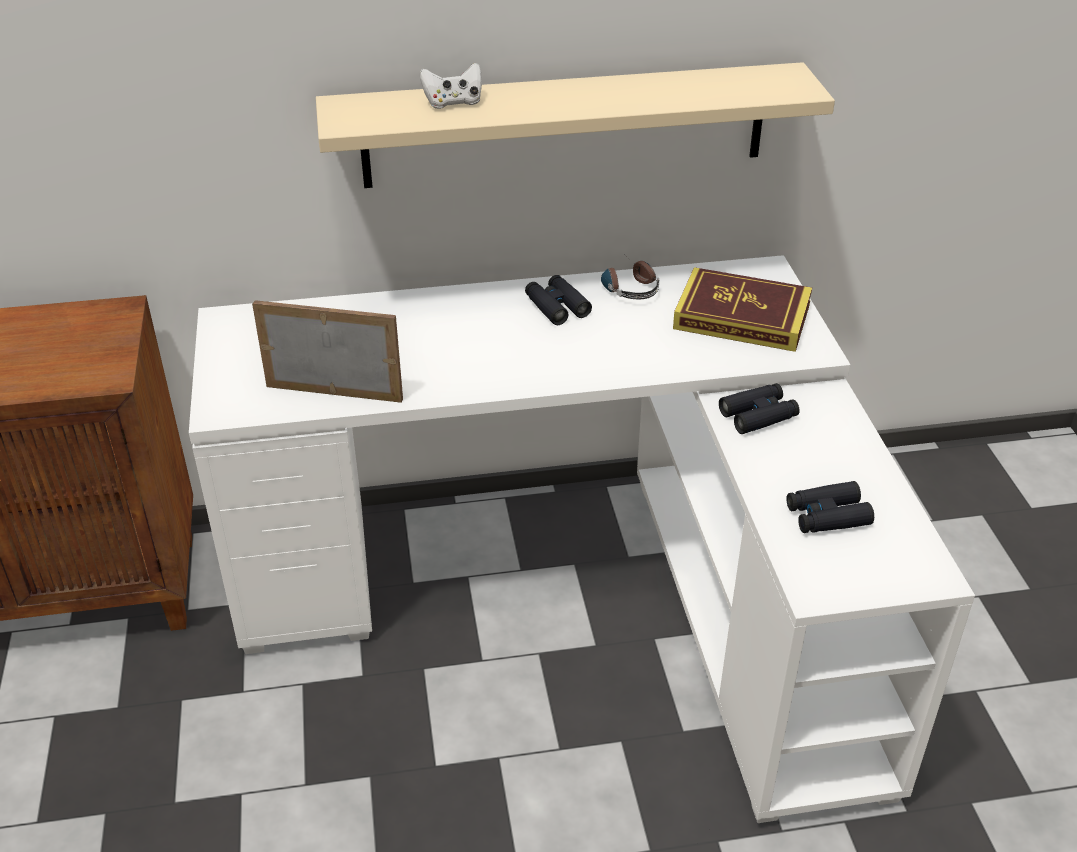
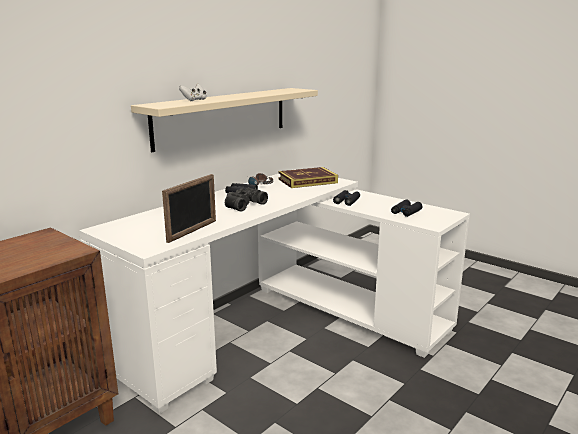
camera: 40 degrees left, 20 degrees down
(334, 392) = (192, 231): picture frame -> picture frame turned 150 degrees clockwise
(510, 348) = (243, 205): none -> black binoculars

